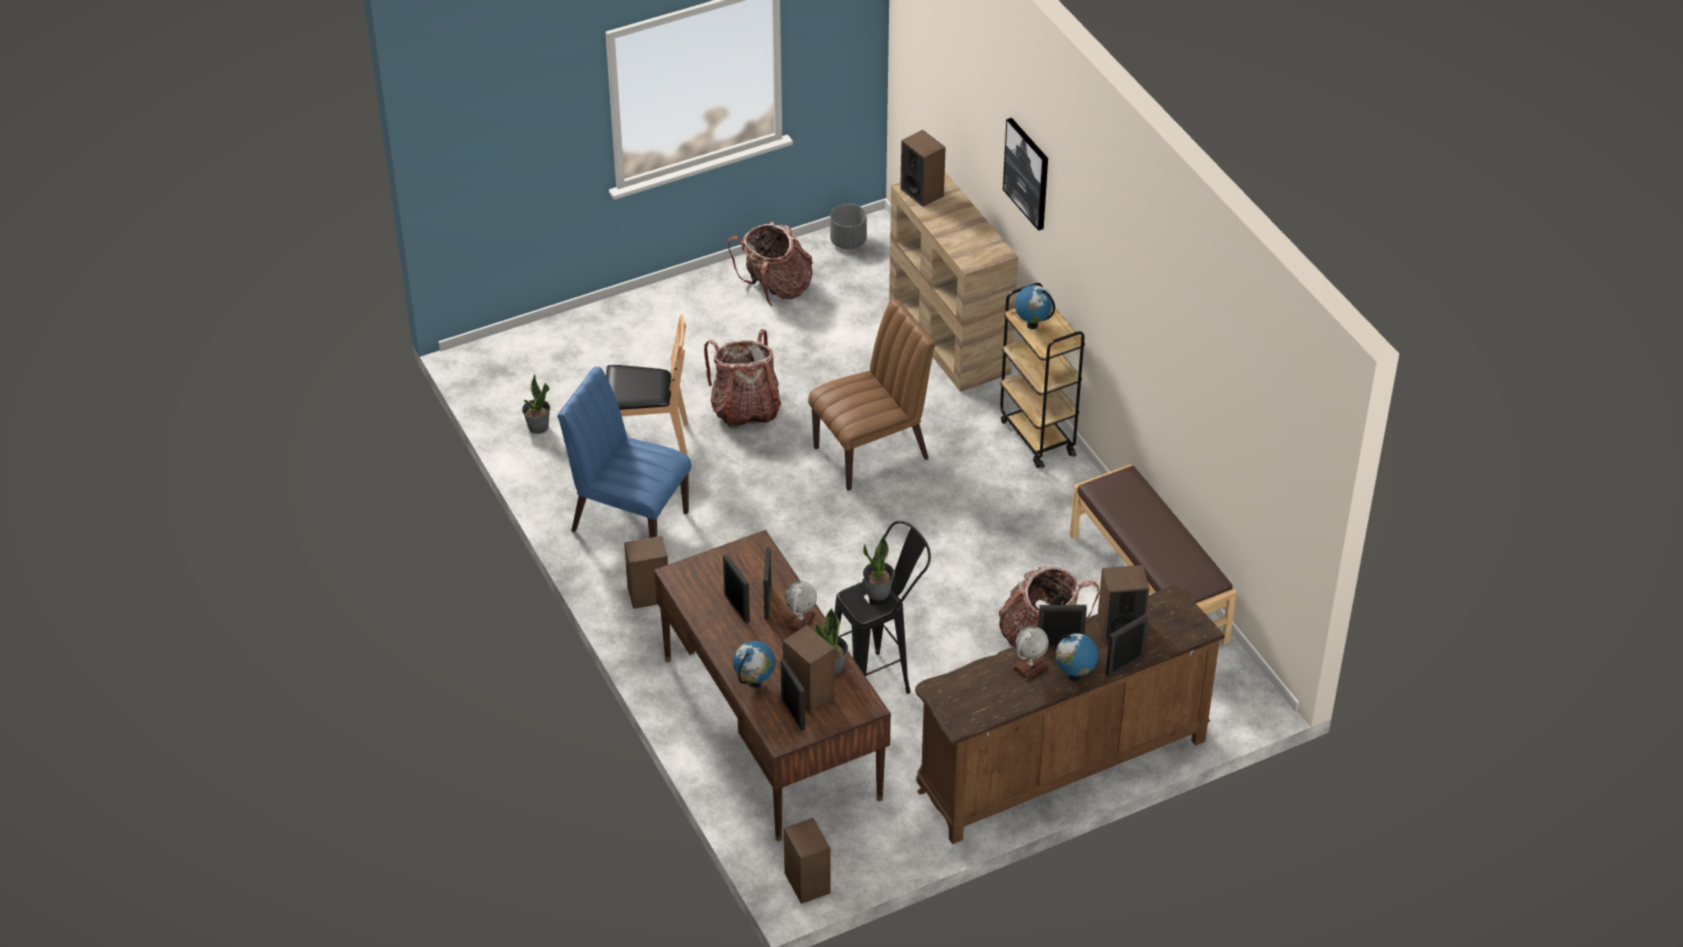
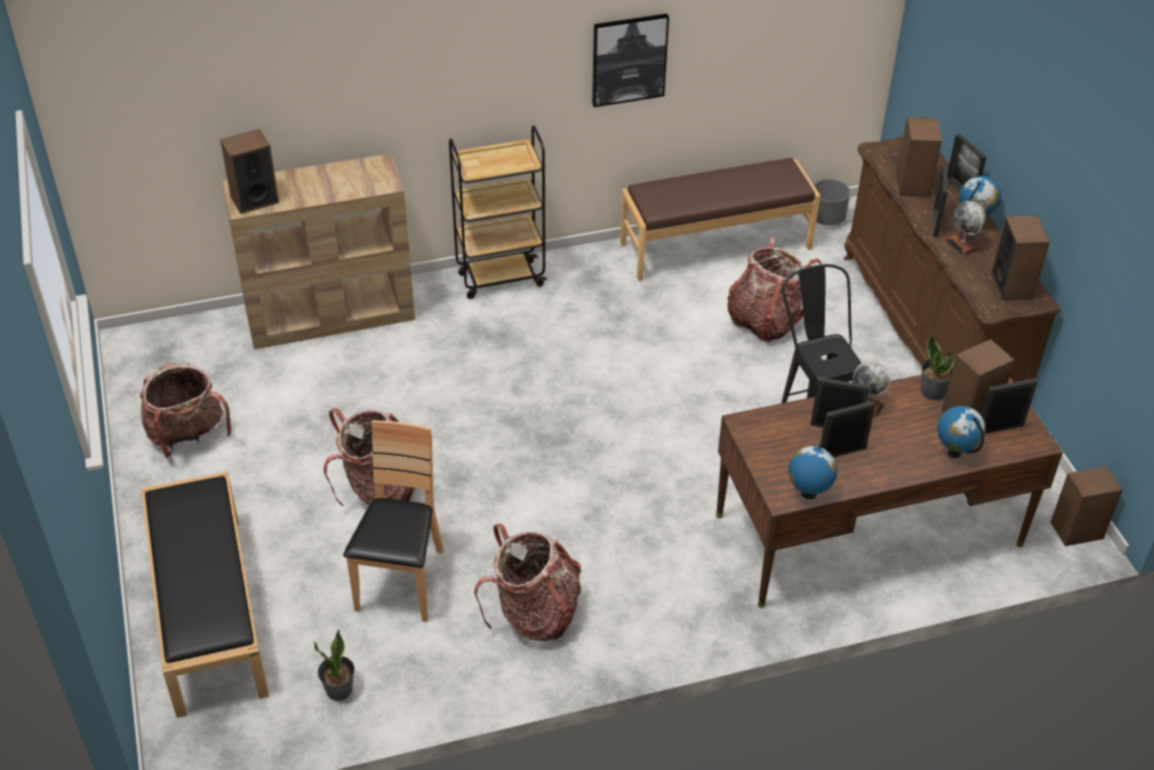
camera: 80 degrees left, 0 degrees up
(597, 343) = (207, 611): none -> black bench
(630, 522) = (535, 614): blue chair -> backpack
(649, 595) = (658, 610): speaker -> speaker (1012, 286)
(848, 242) = (139, 365): grey planter -> grey planter (826, 218)
(870, 454) = (485, 397): brown chair -> none
(878, 592) = (821, 347): potted plant -> none
(1027, 173) = (377, 57): picture -> picture (629, 59)
(1032, 325) = (488, 167): globe -> globe (808, 493)

